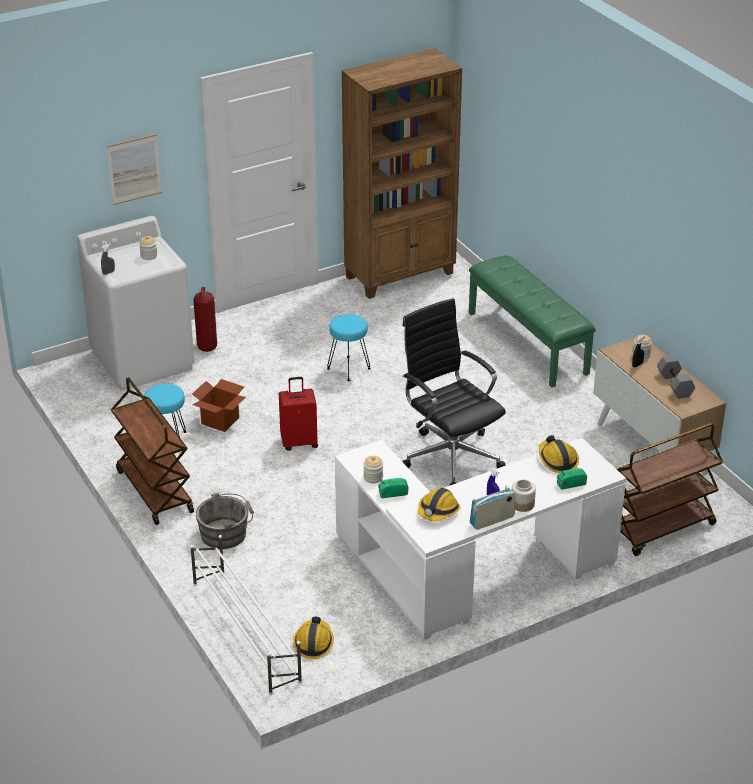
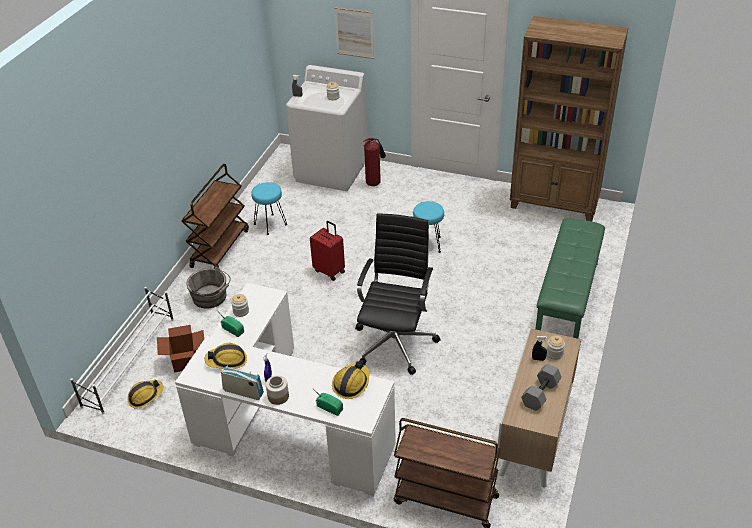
camera: 50 degrees right, 5 degrees up
(220, 421) = (312, 230): cardboard box -> cardboard box (185, 361)

